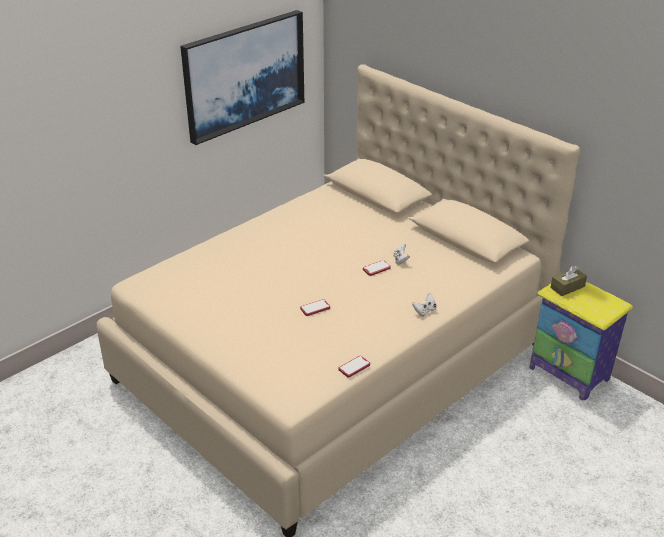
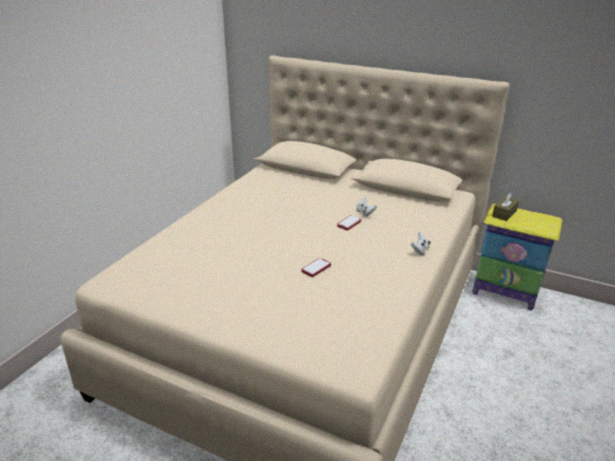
camera: 20 degrees left, 5 degrees down
(244, 75) = (166, 70): picture -> none
(354, 367) = (396, 316): phone -> none

